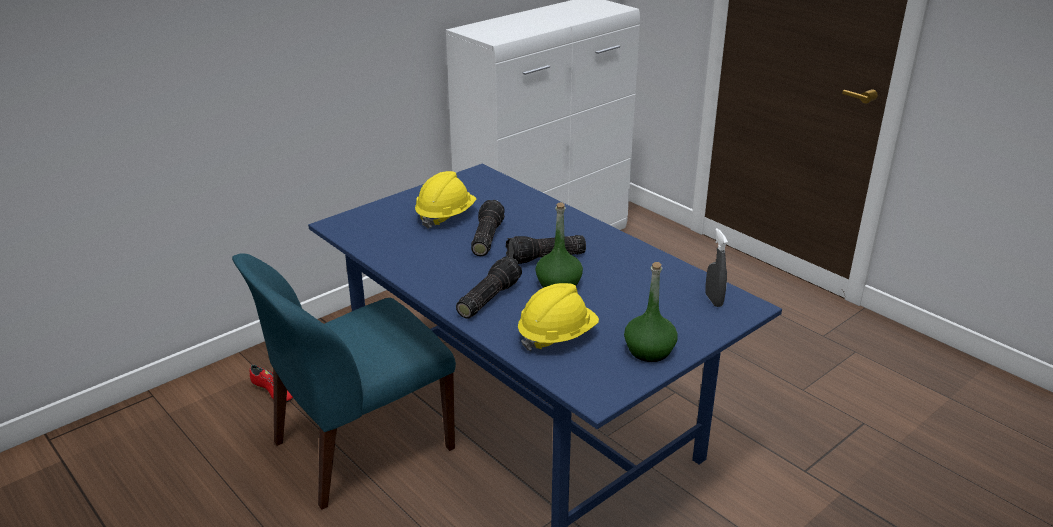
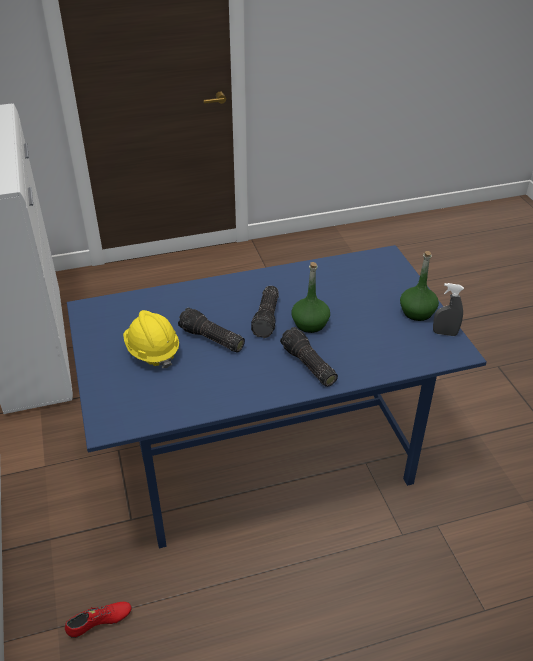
camera: 65 degrees left, 10 degrees up
(359, 447) = (226, 568): blue chair -> none
(557, 336) = (379, 346): yellow hard hat -> none
(713, 300) = (372, 265): grey spray bottle -> grey spray bottle (444, 333)

